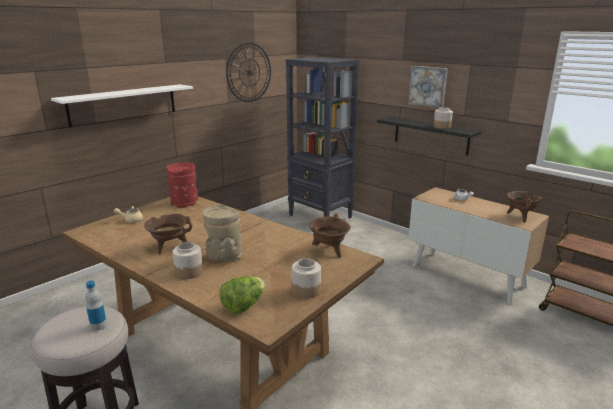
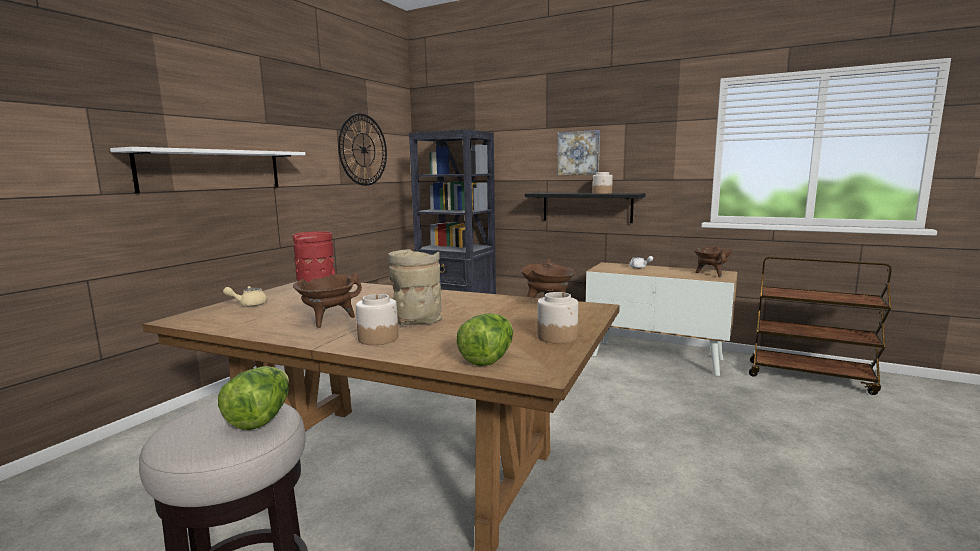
camera: 15 degrees left, 10 degrees down
(98, 326) = (261, 418): bottle -> lettuce

